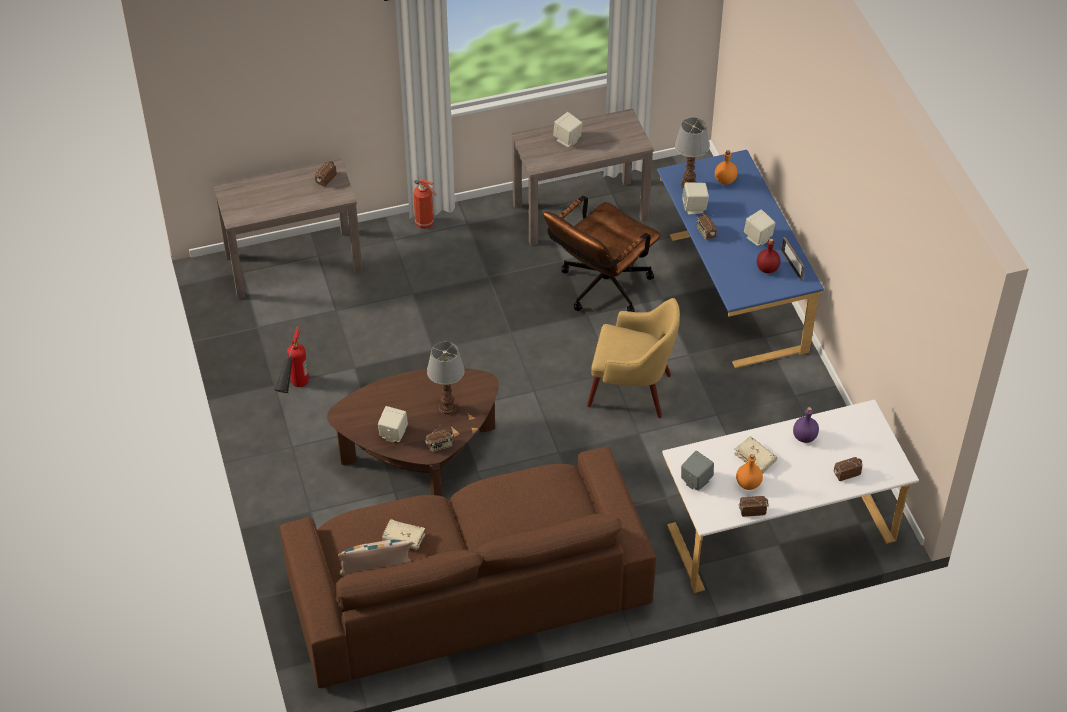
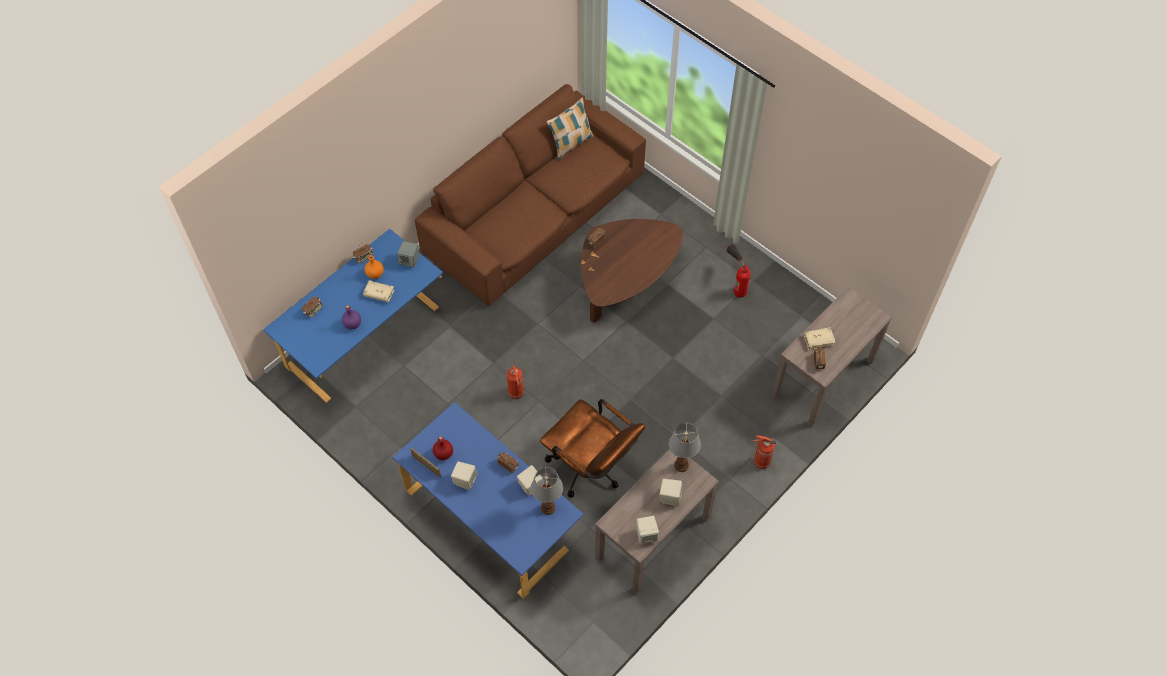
camera: 150 degrees right, 10 degrees up
(393, 434) = (630, 235): beige speaker -> beige speaker (646, 535)
(403, 538) = (572, 169): beige book -> beige book (818, 340)
(447, 408) = (610, 267): table lamp -> table lamp (681, 465)
(599, 289) = (591, 468): brown office chair -> brown office chair turned 120 degrees clockwise
(632, 391) = (516, 393): yellow armchair -> fire extinguisher
(725, 180) = (521, 528): orange bottle -> none
(779, 528) = (365, 339): white desk -> blue desk

